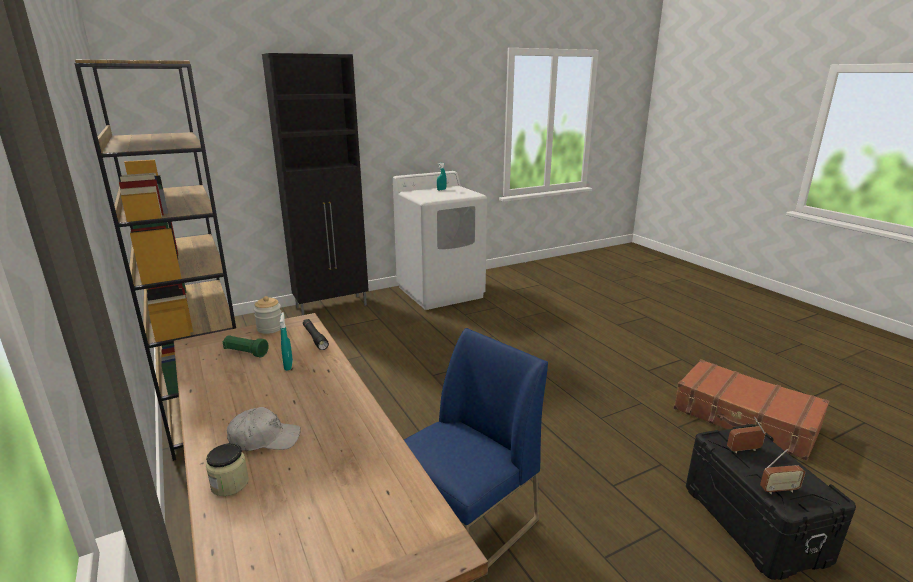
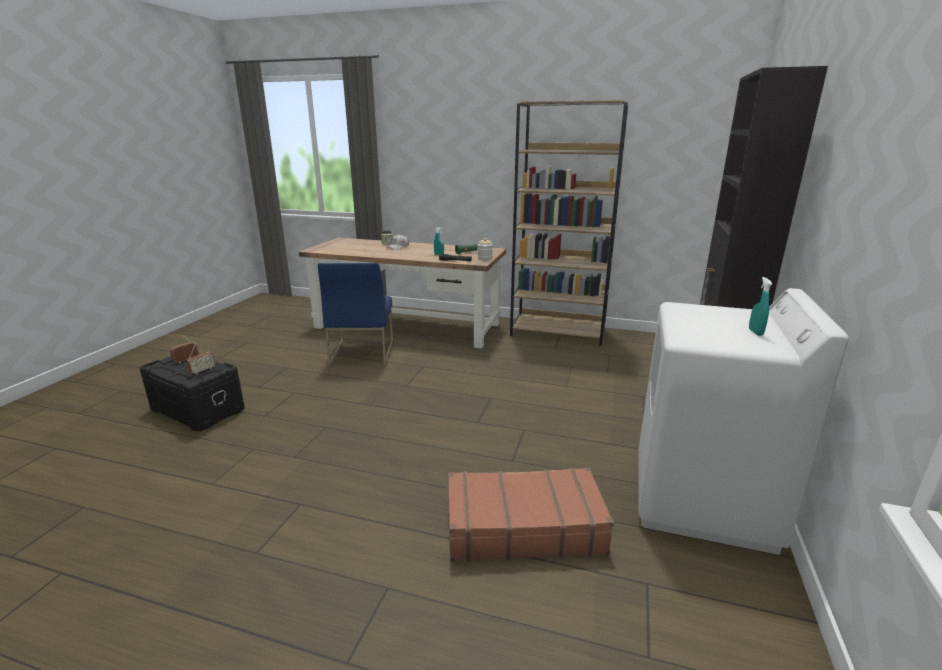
camera: 135 degrees right, 0 degrees up
(745, 419) = (180, 488): brown suitcase -> brown suitcase (523, 526)

